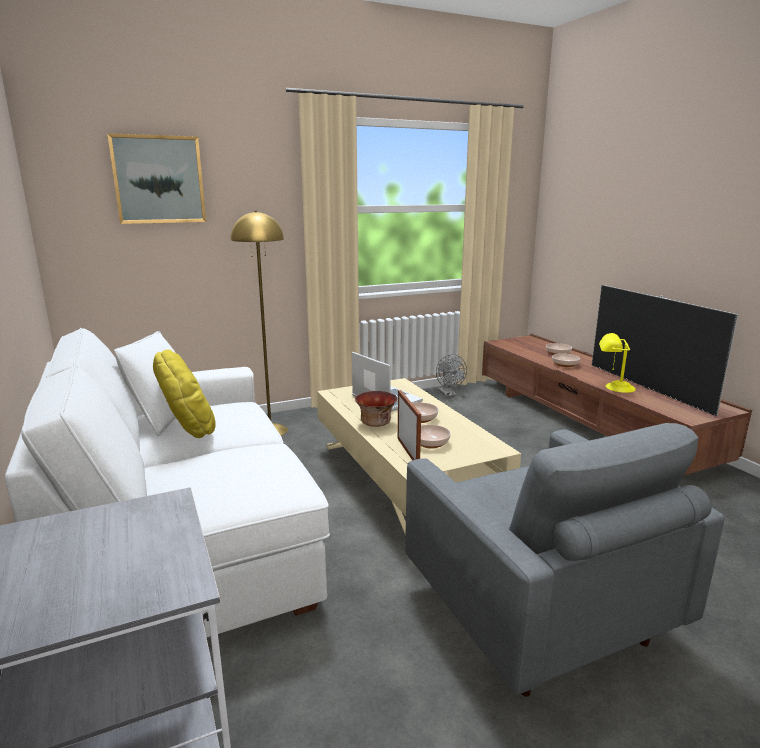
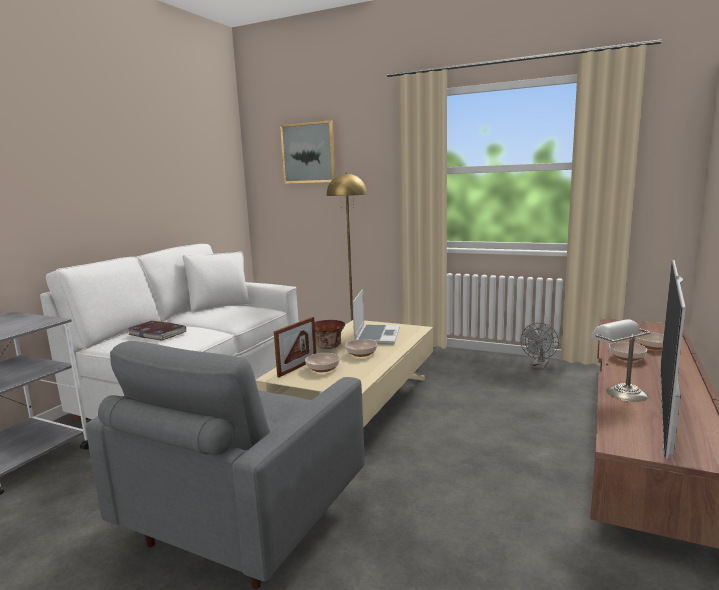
camera: 50 degrees right, 5 degrees down
(188, 433) = (202, 314): yellow pillow -> none
(218, 473) = (157, 333): none -> book
(613, 387) = (619, 390): yellow table lamp -> white table lamp

